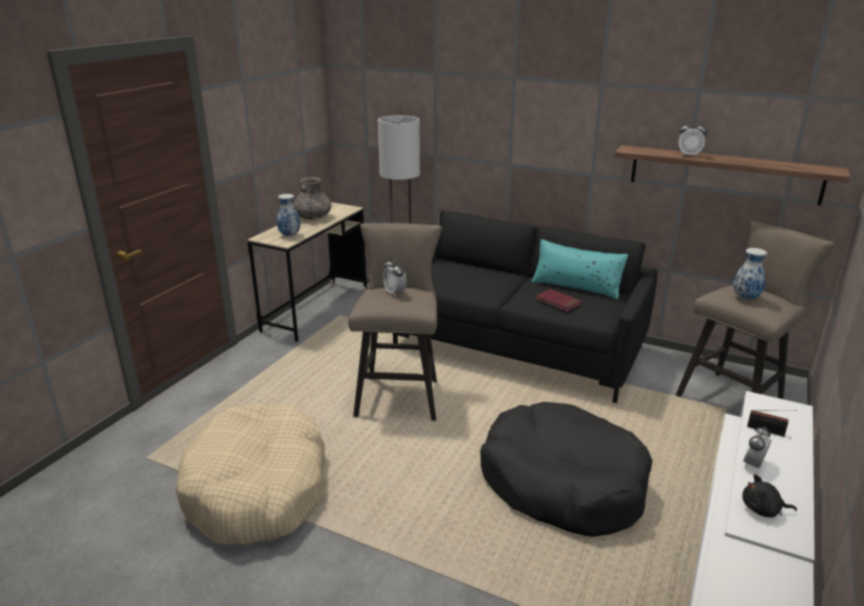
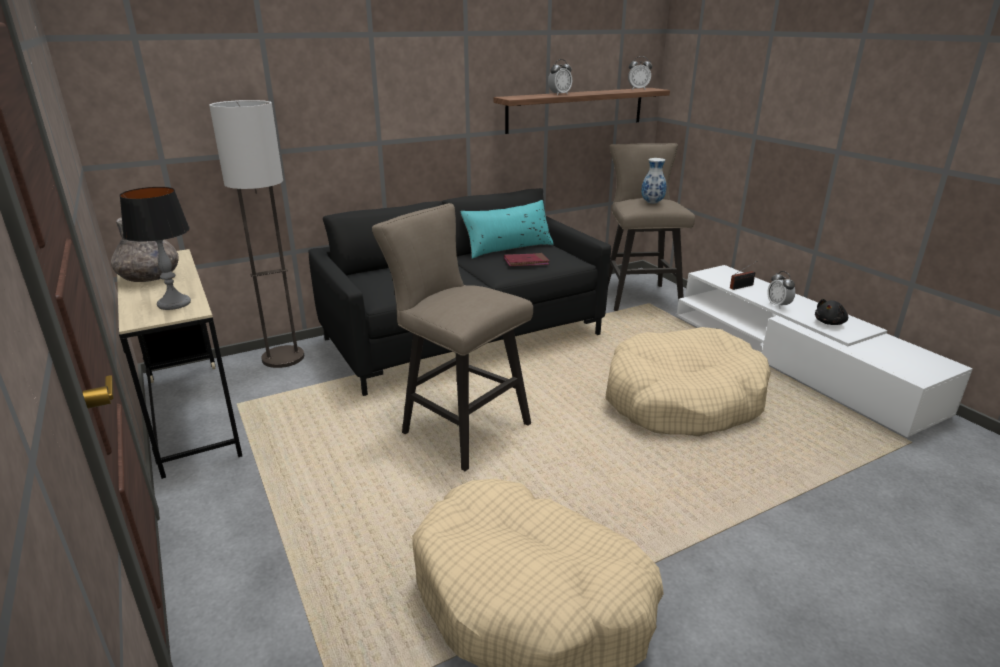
camera: 55 degrees left, 0 degrees up
(289, 235) = (174, 304): vase -> table lamp
(395, 292) = (458, 295): alarm clock -> alarm clock (638, 89)
(562, 483) = (682, 400): black dog bed -> beige dog bed

